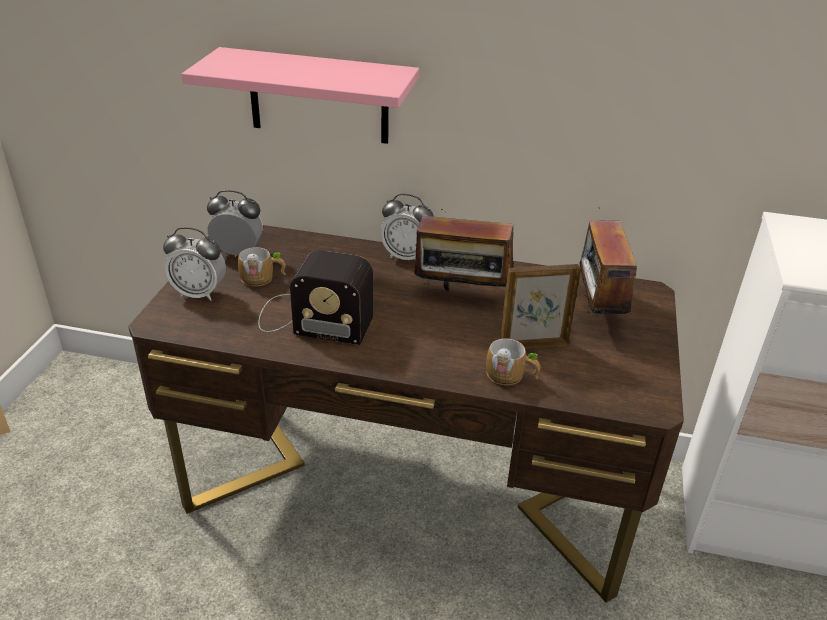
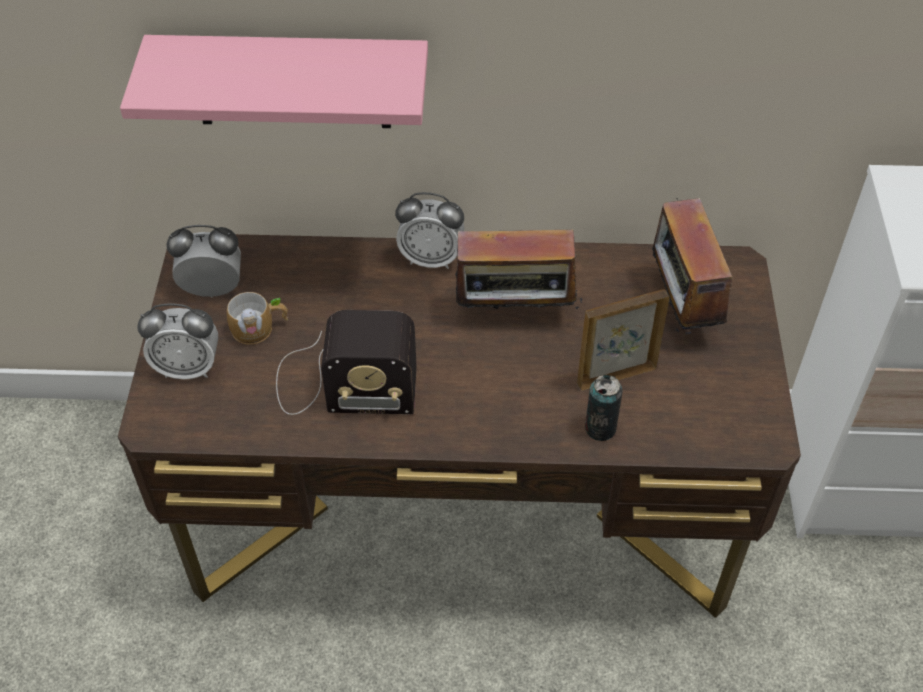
camera: 10 degrees left, 15 degrees up
(511, 376) = (600, 428): mug -> can

